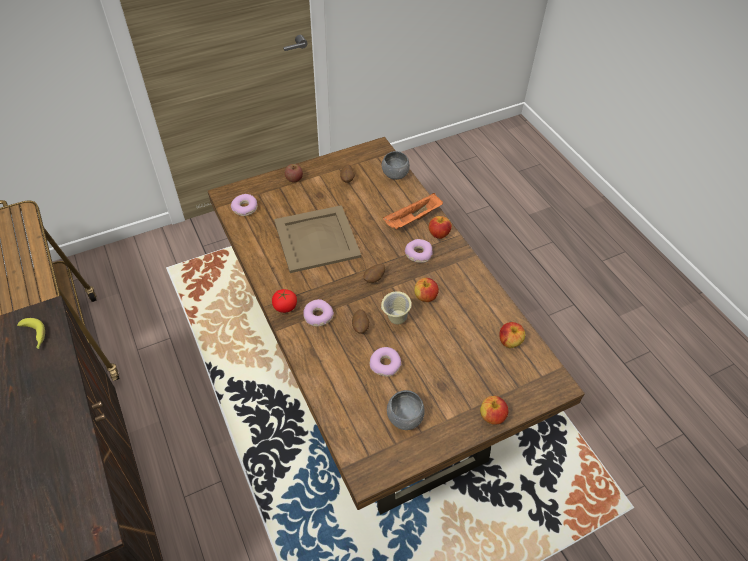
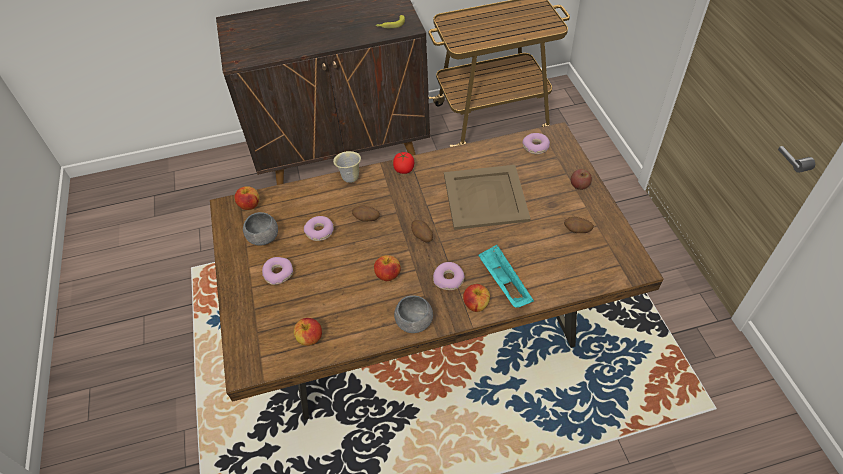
camera: 105 degrees right, 0 degrees up
(318, 316) = (387, 190): donut -> donut (278, 273)
(395, 174) = (585, 278): grey bowl -> grey bowl (414, 322)
(395, 320) = (366, 246): beige mug -> beige mug (350, 177)
(412, 220) = (503, 283): orange tray -> turquoise tray
(492, 416) = (237, 302): apple -> apple (249, 205)

